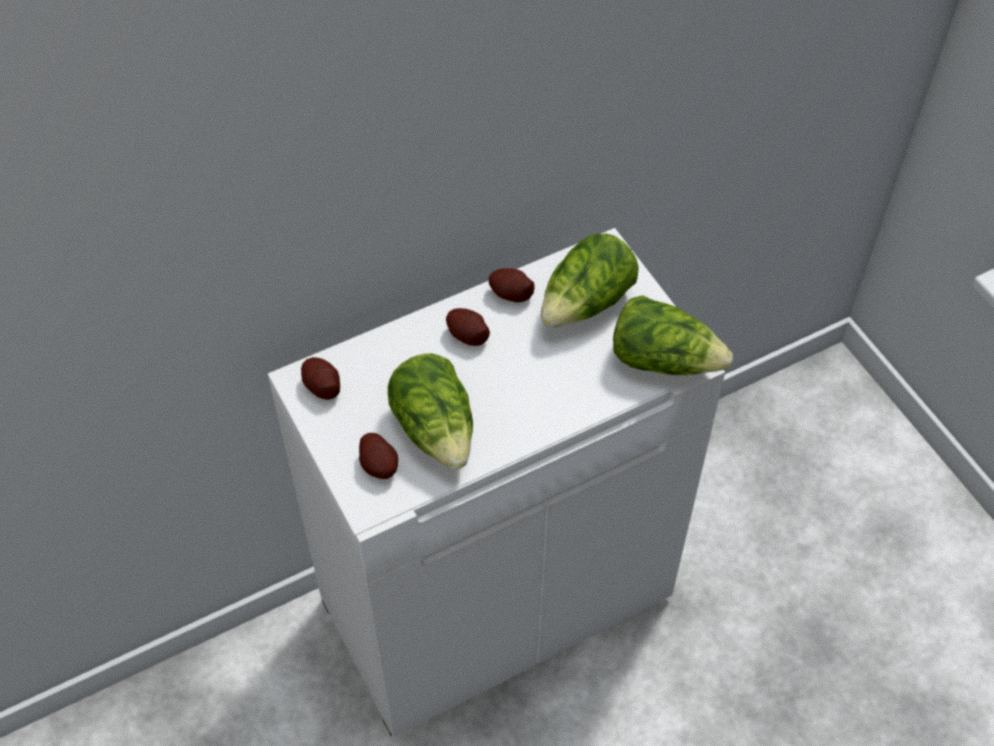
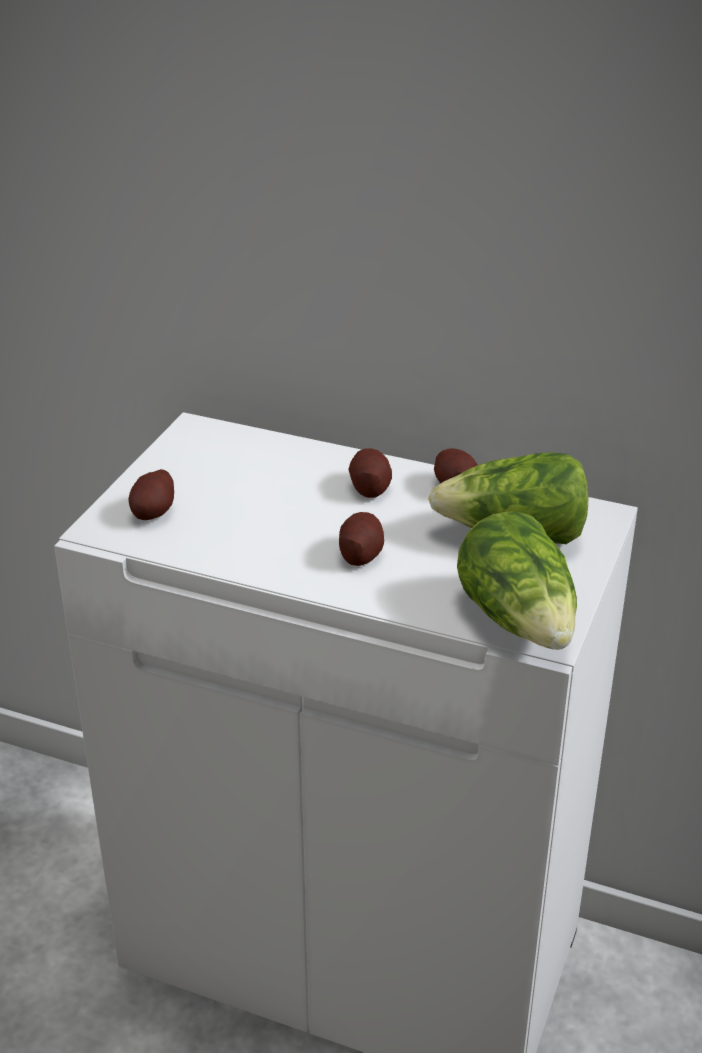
camera: 50 degrees right, 20 degrees down
(322, 386) = (203, 443): potato -> potato (360, 554)
(436, 428) = (236, 523): lettuce -> none

